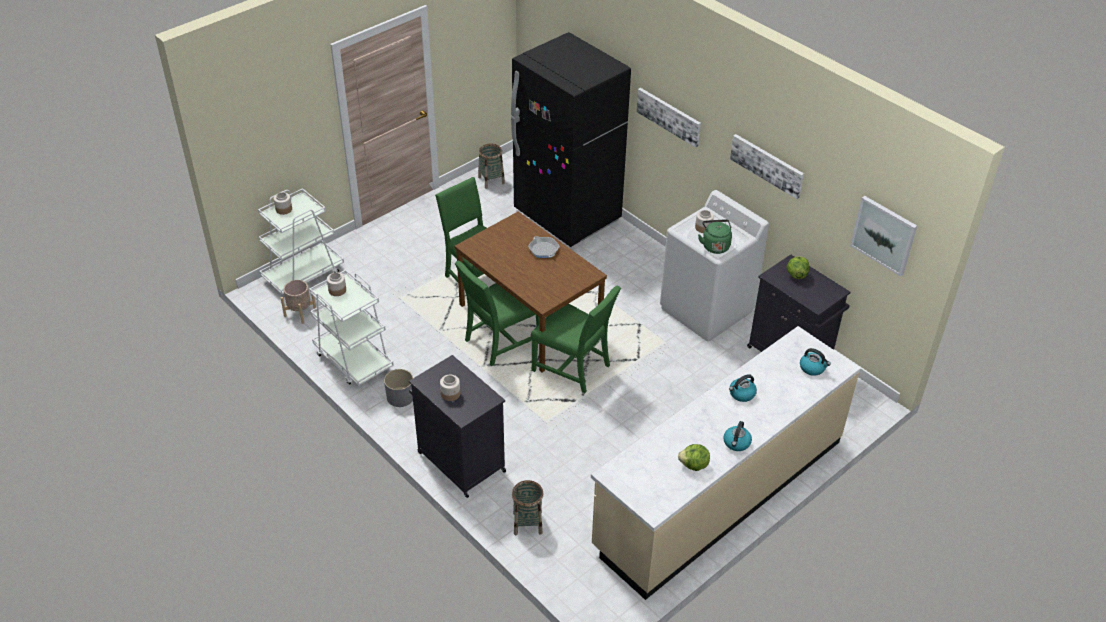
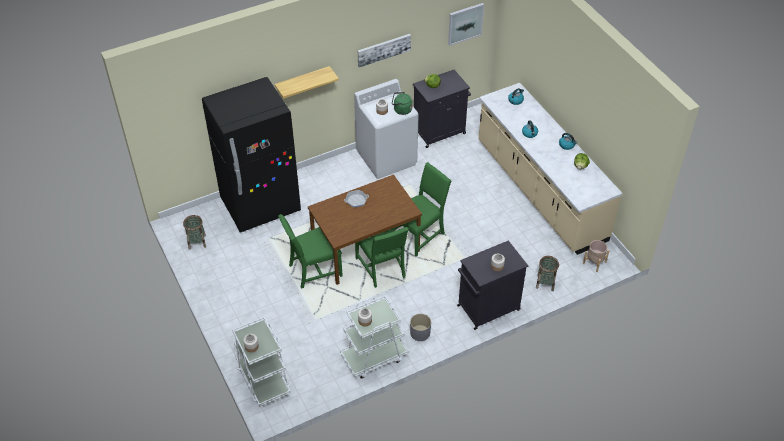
camera: 75 degrees left, 5 degrees up
(300, 313) = (310, 386): beige planter -> beige planter (594, 263)
(669, 116) = (302, 82): picture -> shelf

